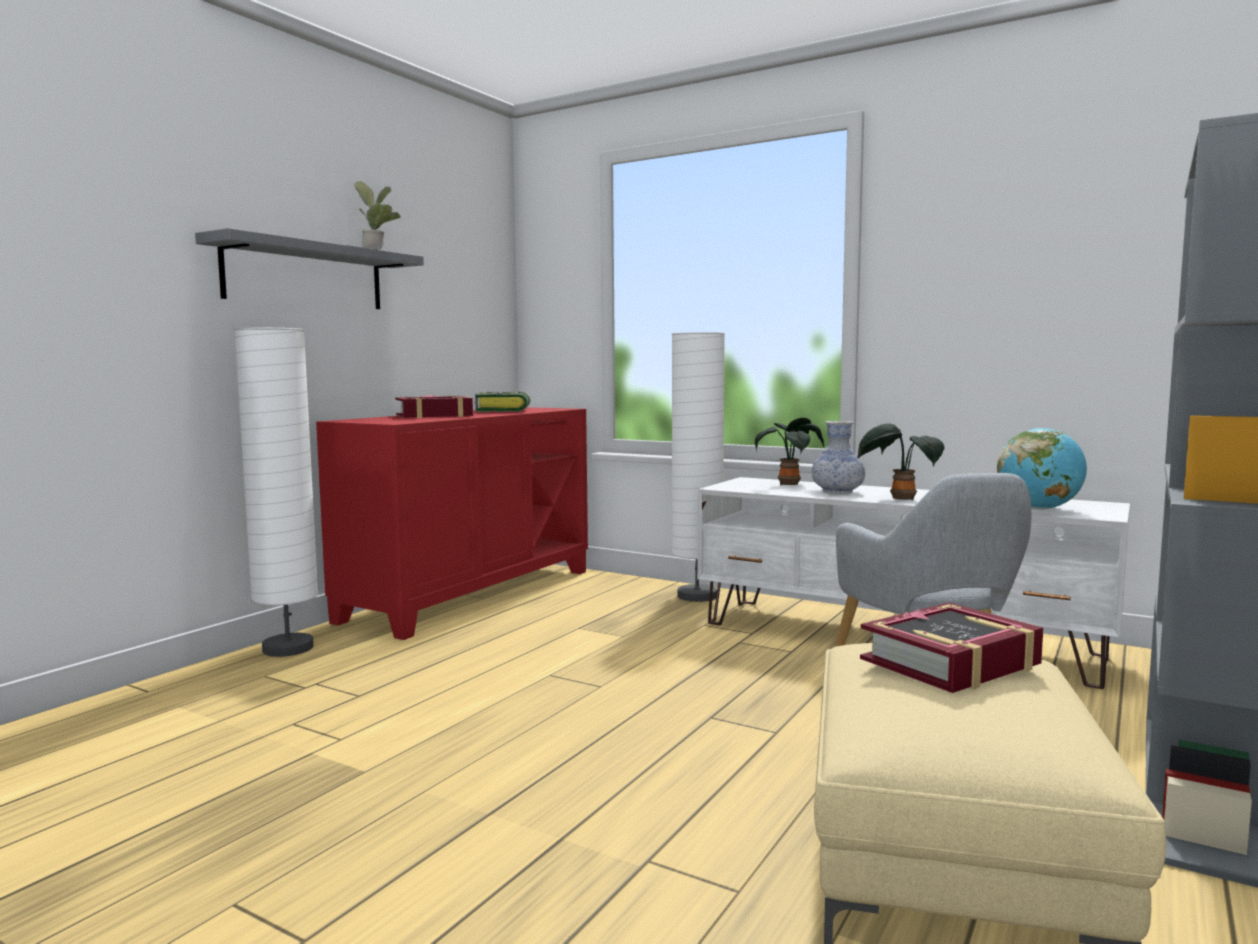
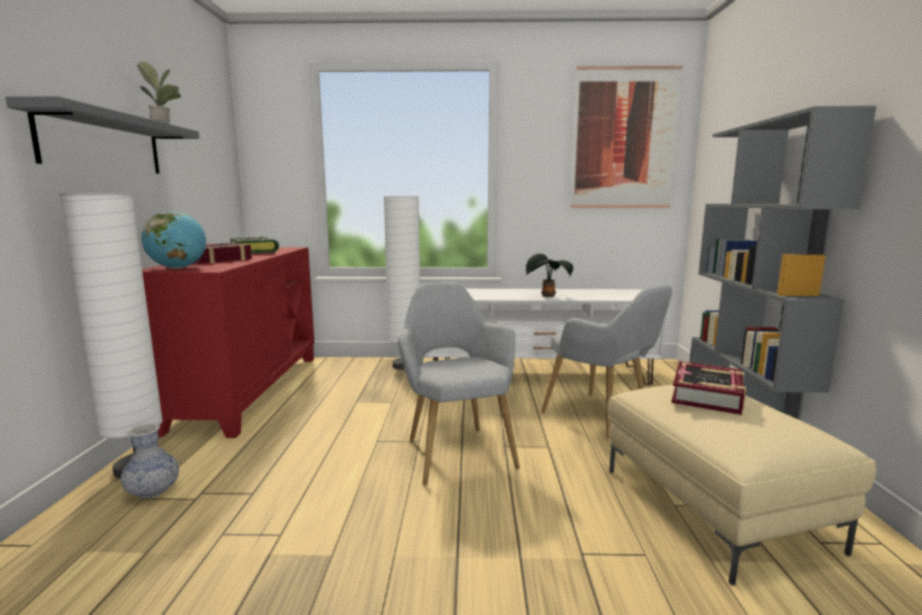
camera: 30 degrees left, 5 degrees up
(634, 706) = (456, 450): none -> grey armchair
(789, 484) = (470, 291): potted plant -> none
(837, 492) = (507, 294): vase -> vase (153, 491)
(1039, 509) = (619, 296): globe -> globe (178, 268)
(1097, 216) = (624, 138): none -> picture

